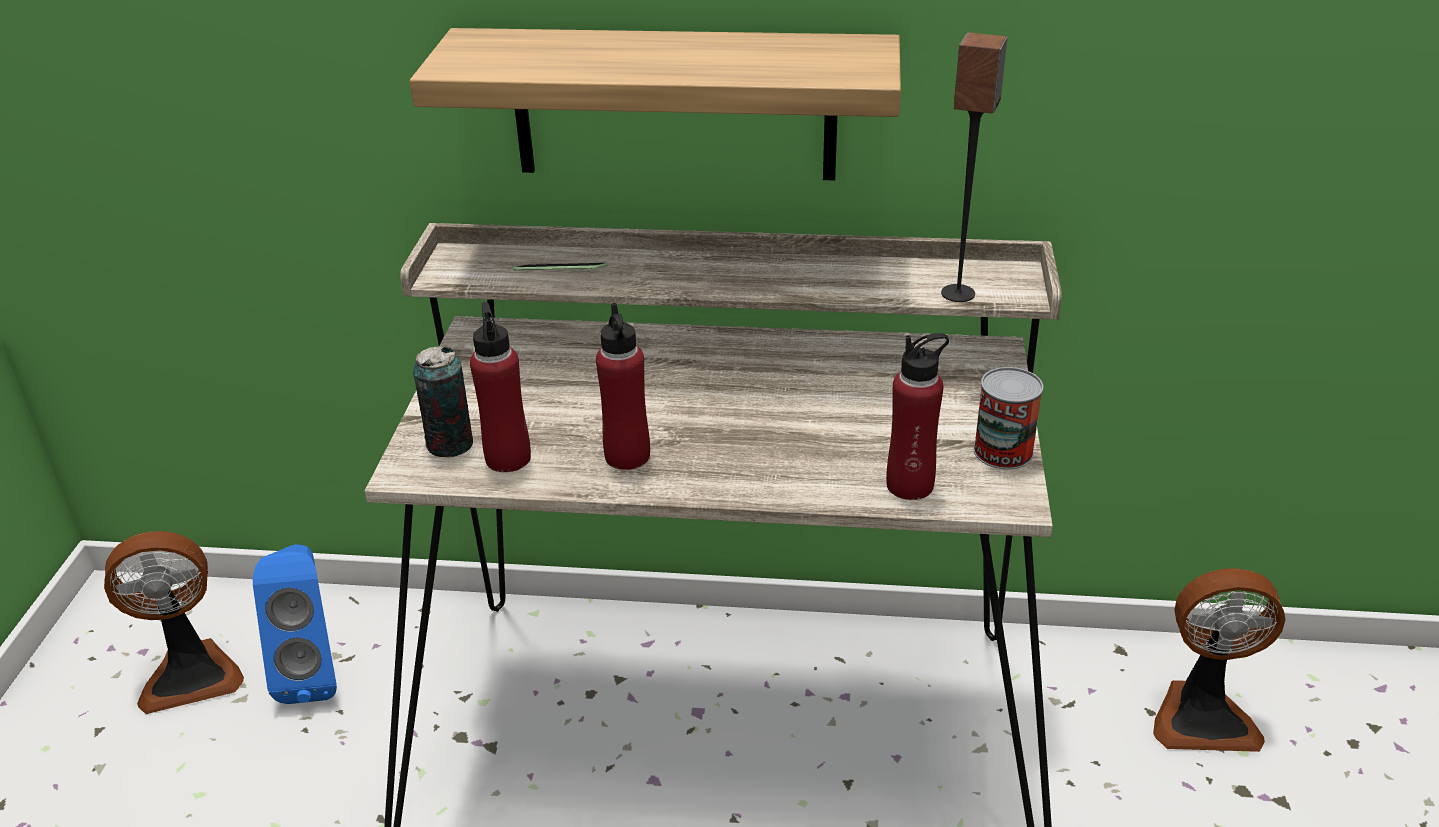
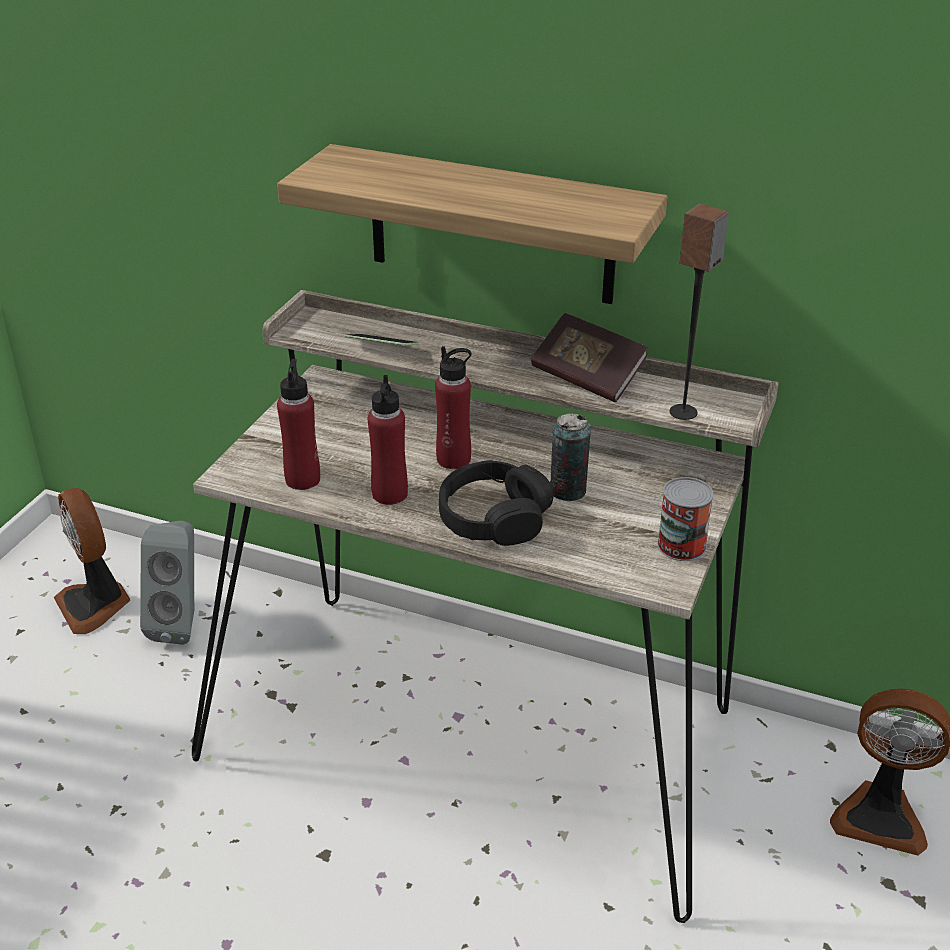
camera: 15 degrees right, 0 degrees up
(191, 674) = (95, 604): fan -> fan turned 60 degrees clockwise
(315, 673) = (182, 623): blue speaker -> grey speaker
(450, 444) = (266, 461): can -> can (568, 491)
(769, 460) = (494, 518): none -> black headphones
(826, 271) = (587, 377): none -> book
(910, 485) = (593, 557): red bottle -> red bottle (454, 459)

